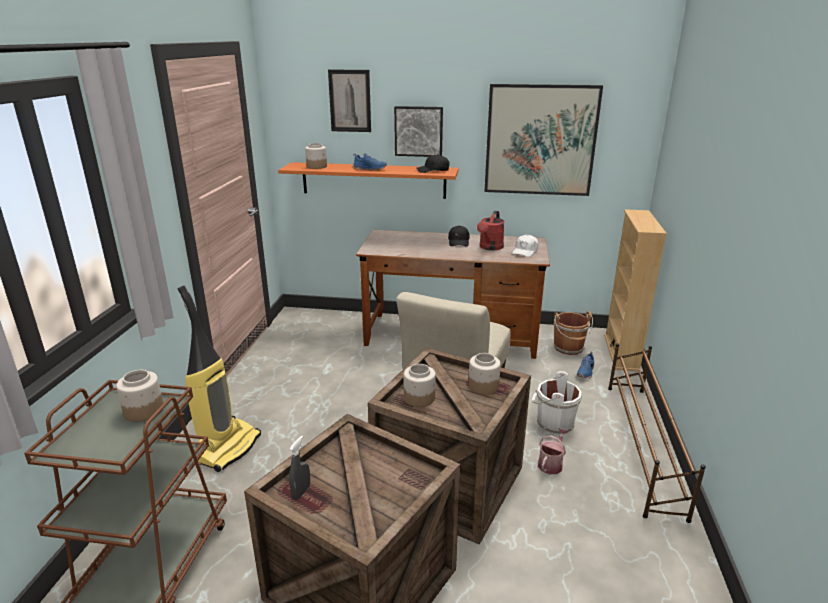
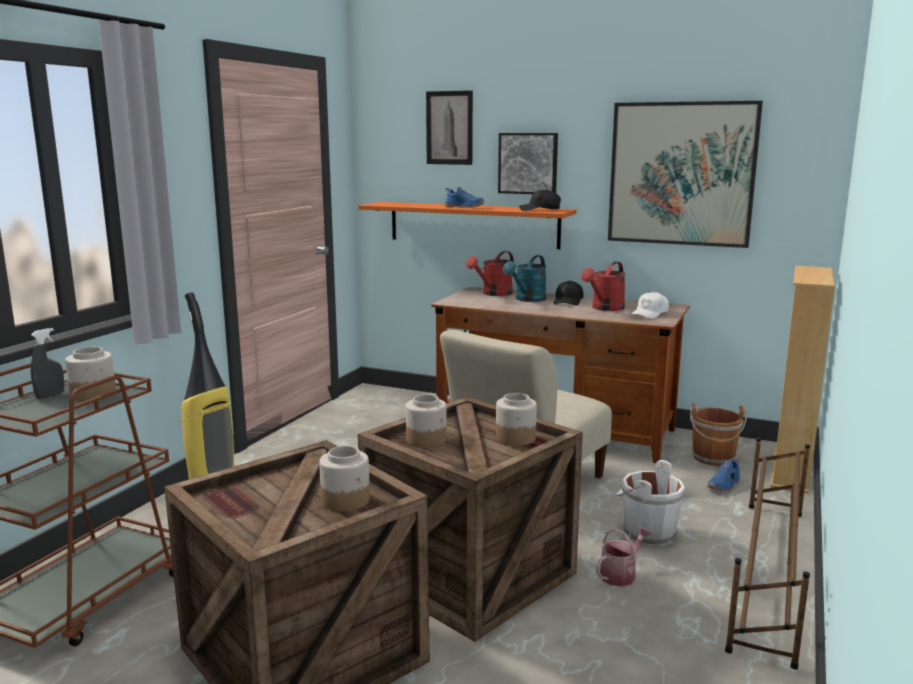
camera: 15 degrees right, 10 degrees down
(301, 492) = (228, 499): grey spray bottle -> grey spray bottle (50, 396)
(317, 166) = (405, 204): jar -> jar (346, 500)
(397, 237) = (493, 294): none -> red watering can
(427, 242) = (527, 300): none -> turquoise watering can

